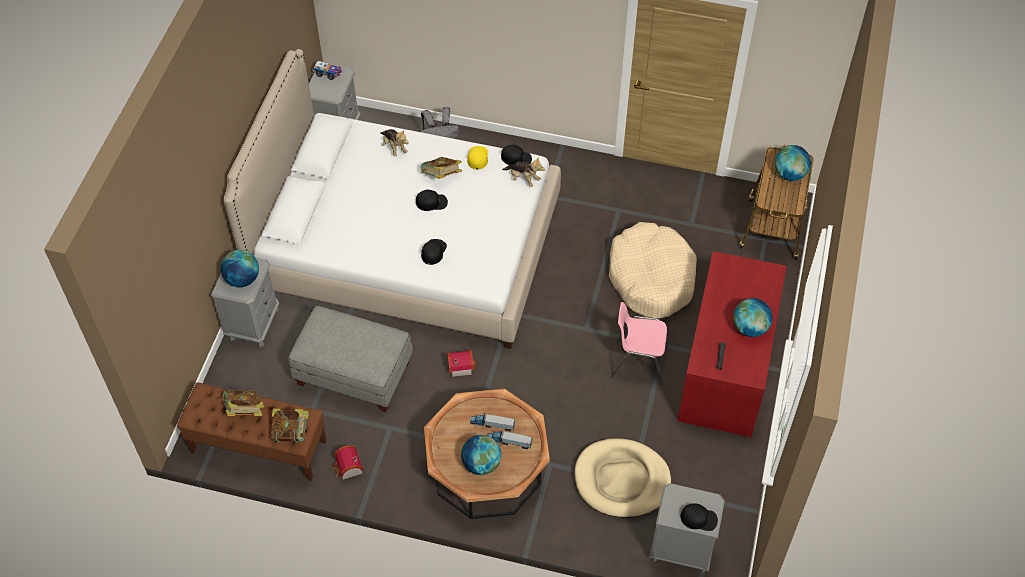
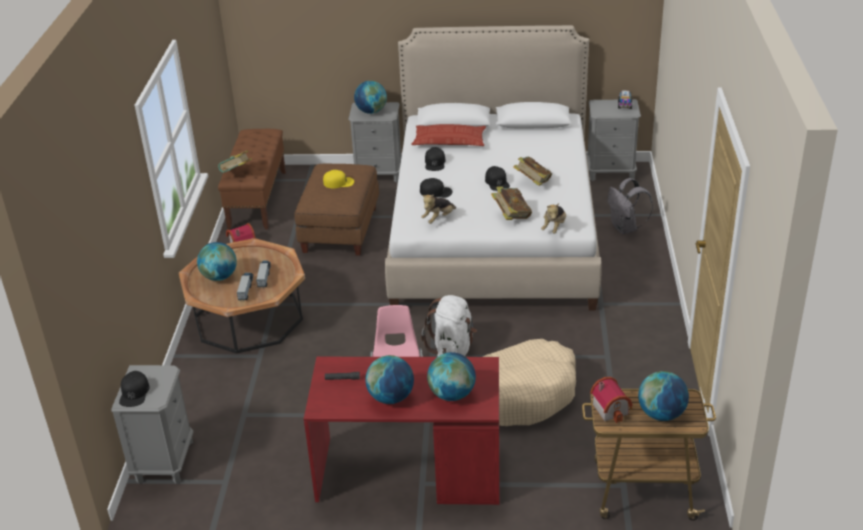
camera: 80 degrees right, 20 degrees down
(244, 411) = (255, 150): book -> book (511, 216)
(333, 224) = (449, 141): none -> pillow
(353, 374) = (339, 229): grey ottoman -> brown ottoman
(394, 147) = (556, 154): plush toy -> plush toy (438, 219)
(459, 366) = (363, 284): toy house -> toy house (612, 408)
(477, 157) = (568, 198): yellow cap -> yellow cap (338, 182)
(516, 158) = (580, 219): black cap -> black cap (435, 163)
(582, 312) = (452, 350): none -> white backpack
(622, 480) = (245, 407): beige dog bed -> none
(753, 288) = (452, 394): none -> globe

